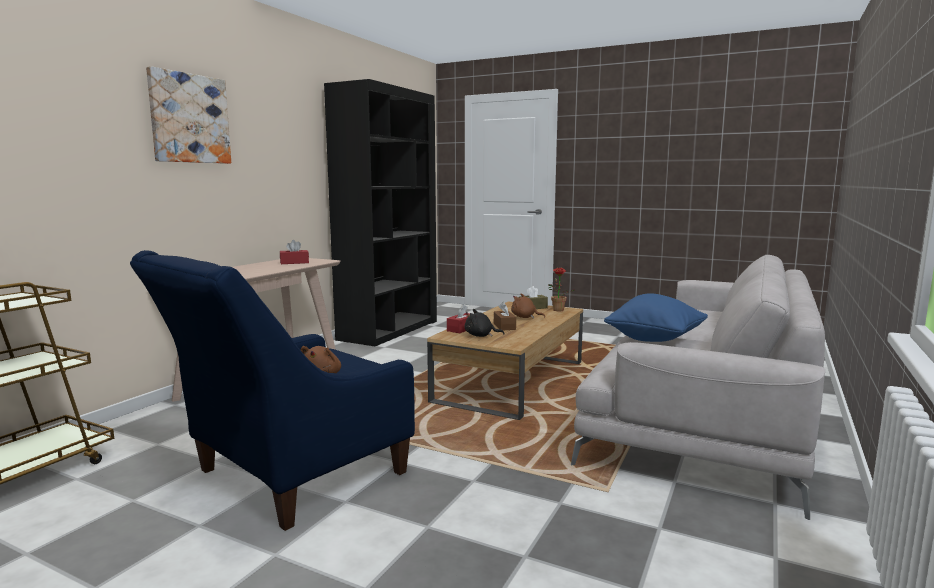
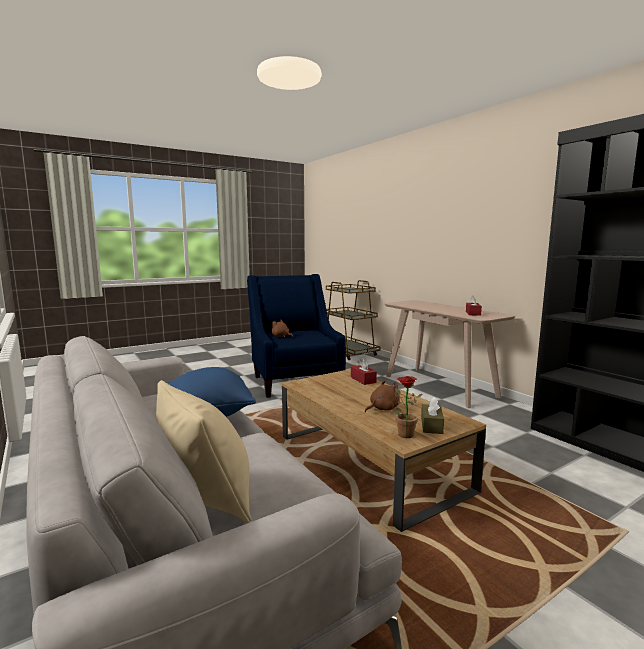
camera: 120 degrees right, 0 degrees up
(189, 118) = (452, 208): picture -> none
(481, 336) = (334, 380): black plush toy -> none
(504, 326) = (355, 393): brown tissue box -> none
(715, 317) = (206, 498): none -> beige pillow

